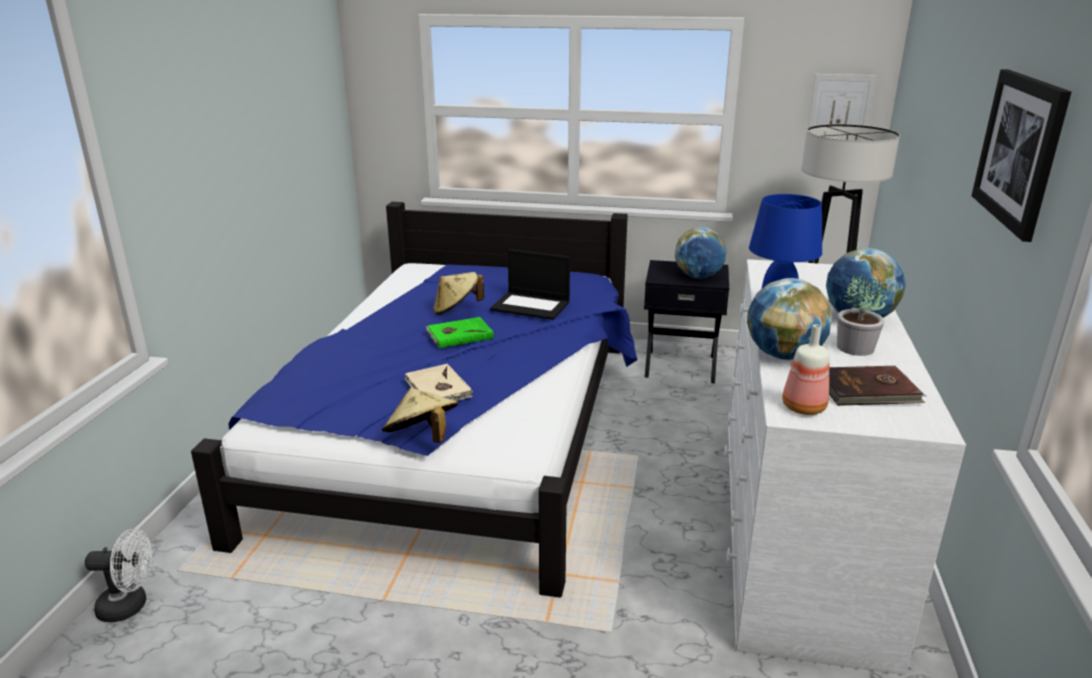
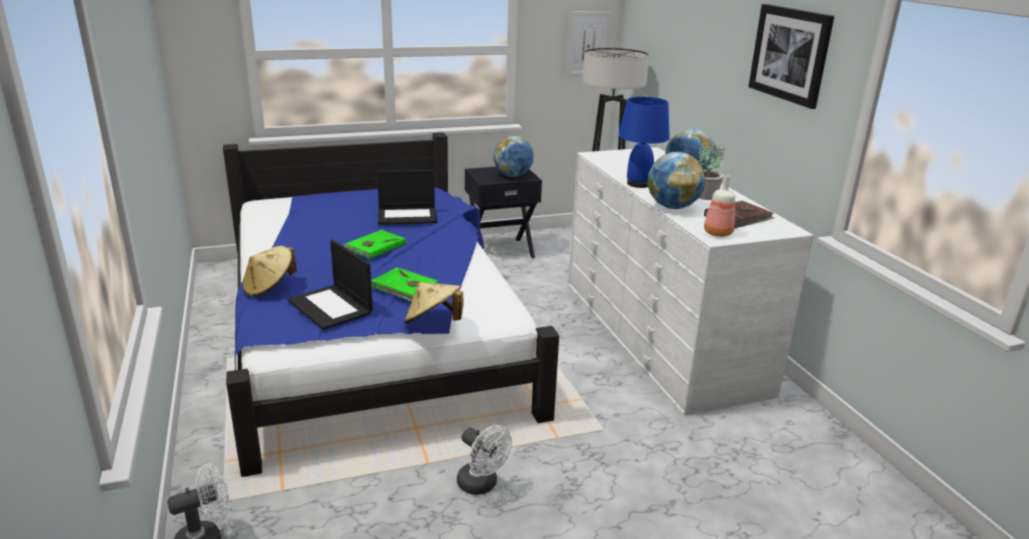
camera: 30 degrees left, 0 degrees up
(344, 394) = (331, 307): none -> laptop
(413, 649) = (482, 485): none -> white fan
(437, 389) = (404, 287): beige book -> green book
(457, 310) = (349, 229): beige hat -> beige hat (269, 288)

